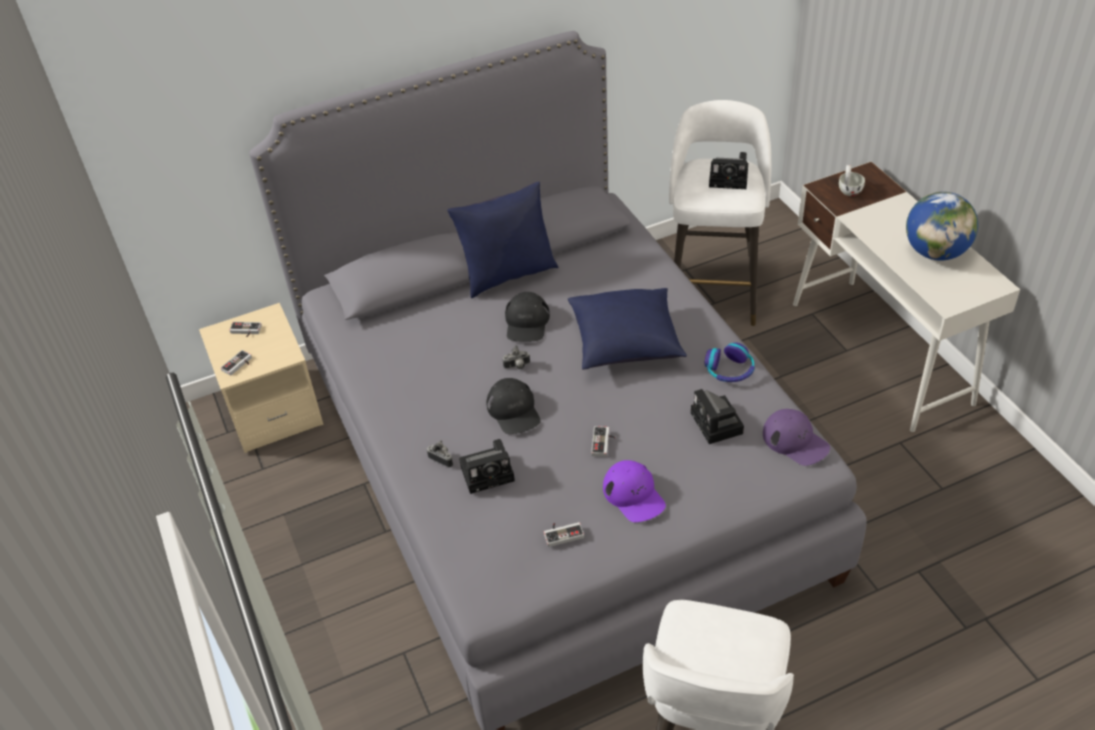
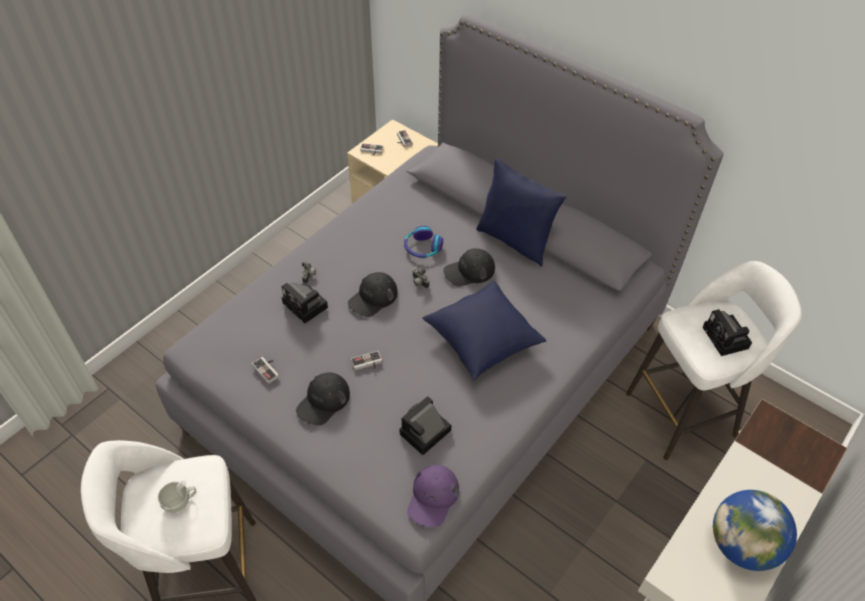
camera: 60 degrees right, 5 degrees up
(634, 495) = (323, 401): purple cap -> black cap
(729, 370) = (491, 422): headphones -> headphones (422, 248)
(849, 189) = (784, 440): white cup -> white cup (180, 501)

